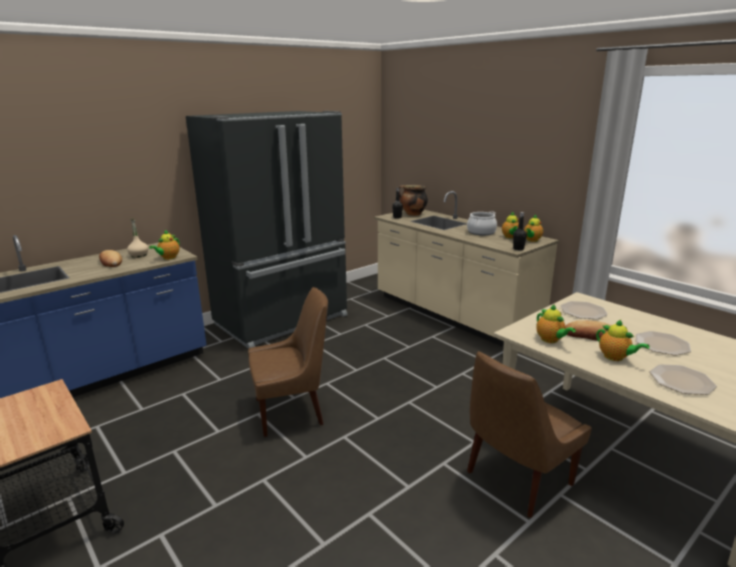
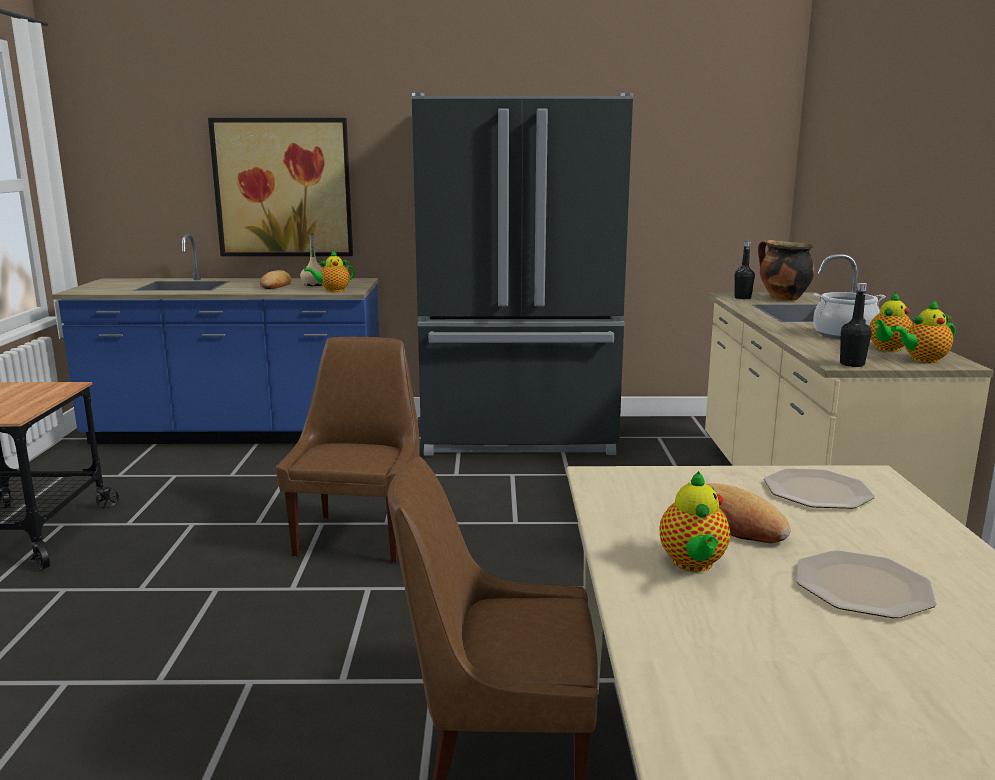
camera: 40 degrees right, 5 degrees down
(85, 186) = (283, 188): none -> picture
(292, 411) = (359, 536): brown chair -> brown chair turned 105 degrees counterclockwise
(551, 340) = (634, 503): teapot -> none
(682, 381) = (740, 646): plate -> none

